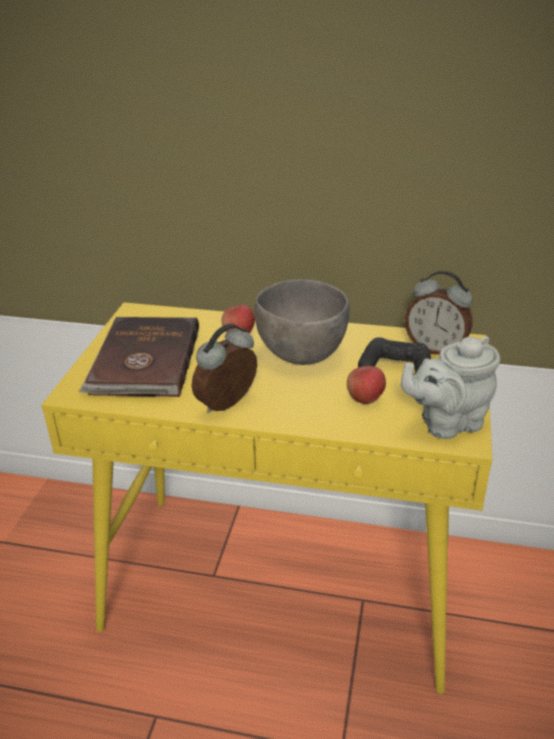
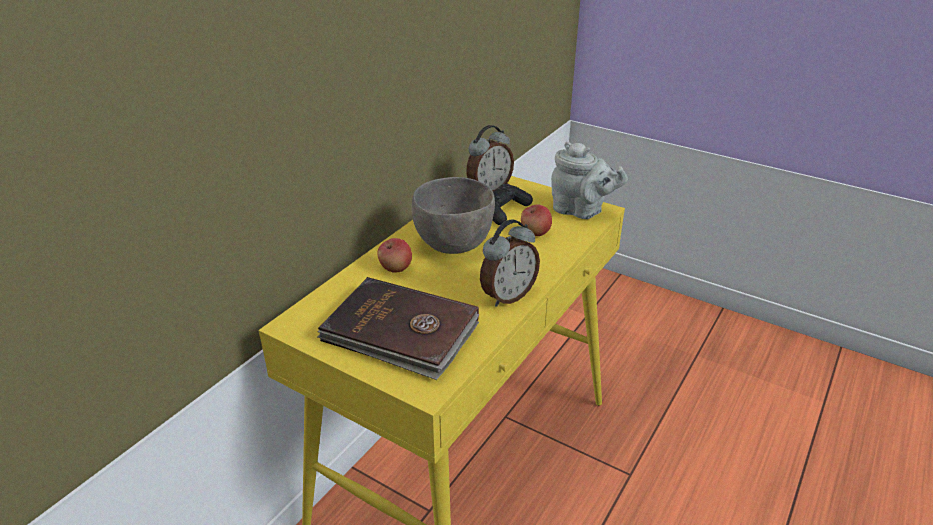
camera: 70 degrees left, 0 degrees up
(228, 405) = (507, 296): alarm clock -> alarm clock turned 105 degrees counterclockwise
(446, 423) = (581, 211): grey teapot -> grey teapot turned 60 degrees counterclockwise

